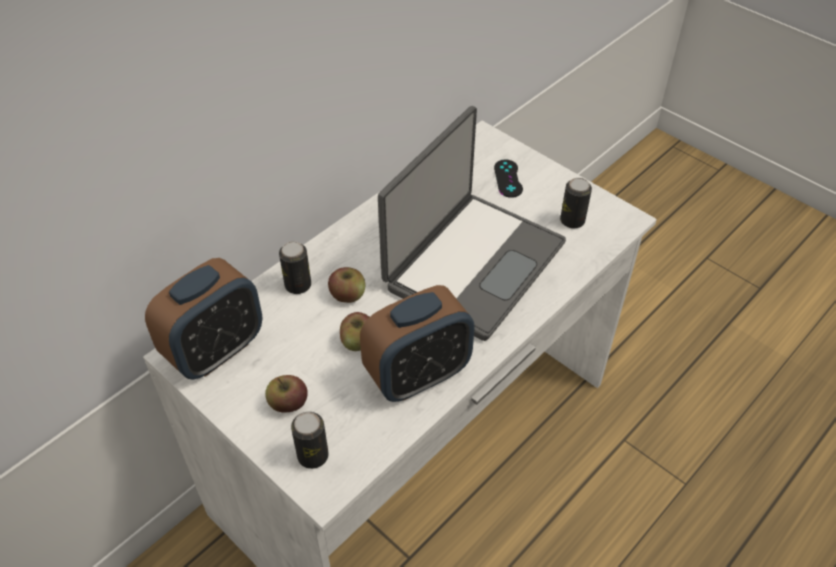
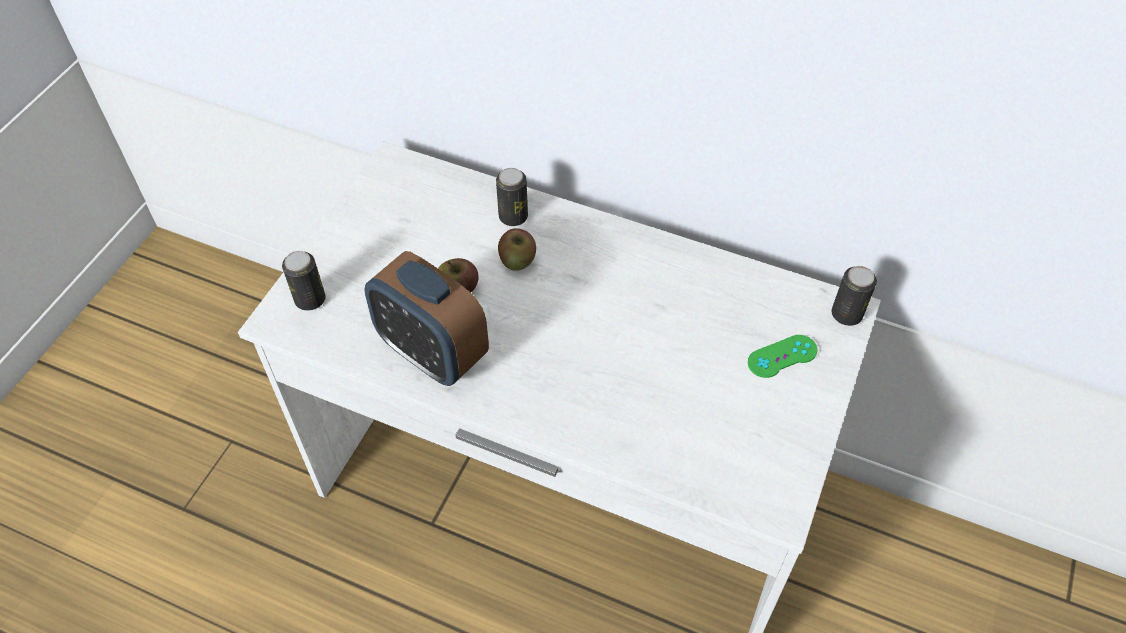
camera: 70 degrees right, 5 degrees up
(215, 350) = (407, 186): alarm clock -> none
(288, 404) = (363, 261): apple -> none
(472, 264) = (614, 358): laptop -> none
(508, 178) = (782, 356): black game controller -> green game controller
(572, 221) = (742, 446): can -> can (846, 314)

